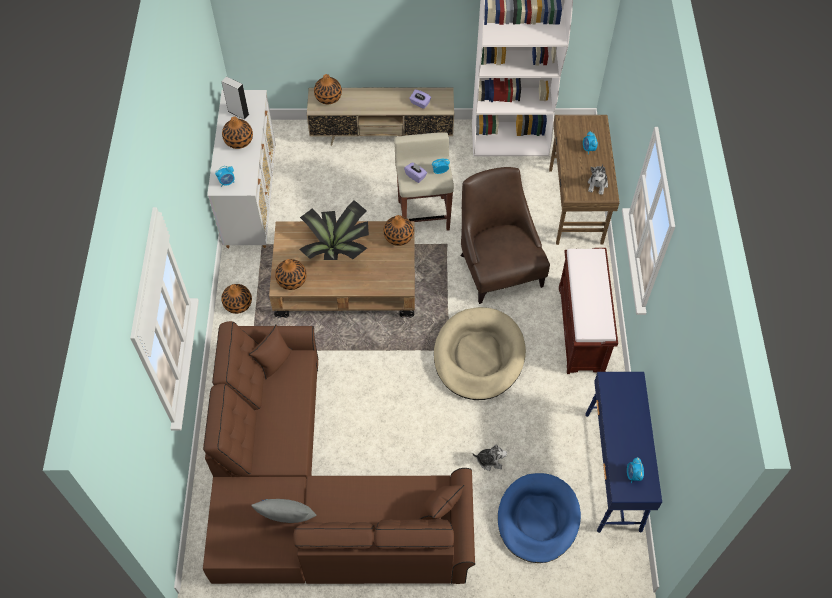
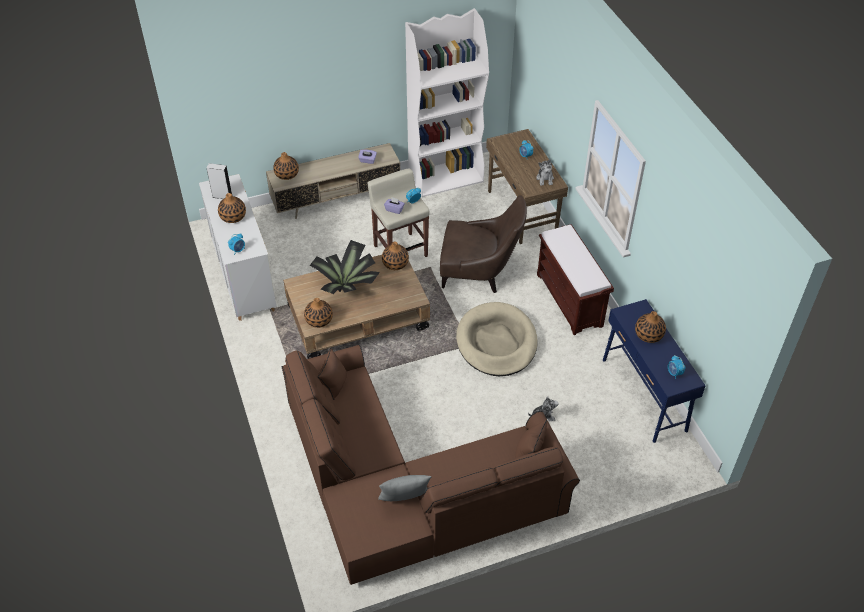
camera: 20 degrees left, 10 degrees down
(238, 304) = (270, 361): vase -> vase (649, 334)
(498, 263) = (479, 270): brown armchair -> brown armchair turned 135 degrees clockwise
(538, 519) = (602, 448): blue dog bed -> none

